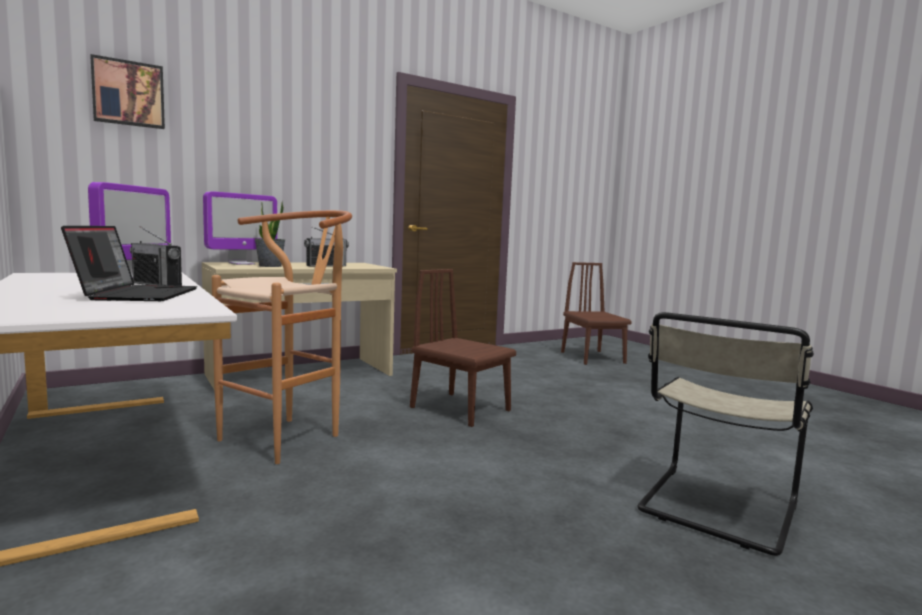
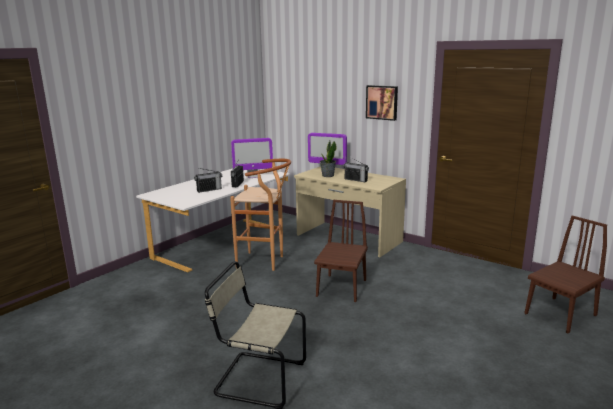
camera: 70 degrees right, 10 degrees up
(128, 94) = (298, 81): picture -> picture (382, 102)
(137, 294) = (209, 190): laptop -> radio

